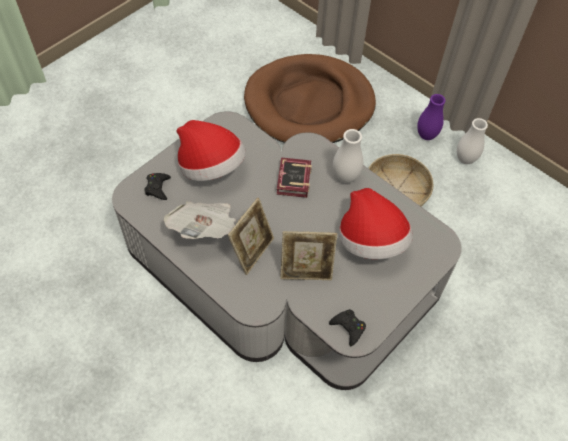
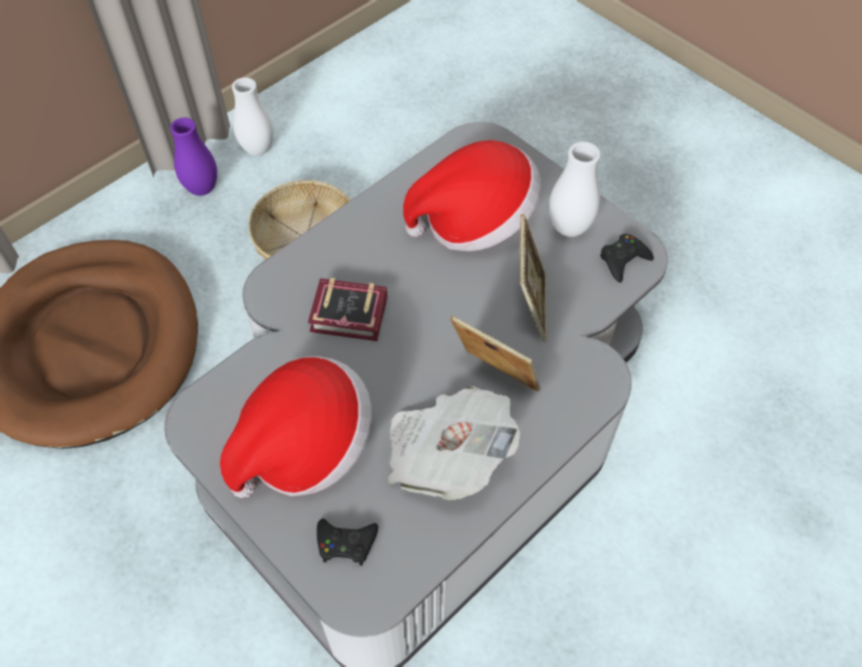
camera: 85 degrees left, 0 degrees up
(345, 177) = (349, 242): white vase -> white vase (569, 227)

